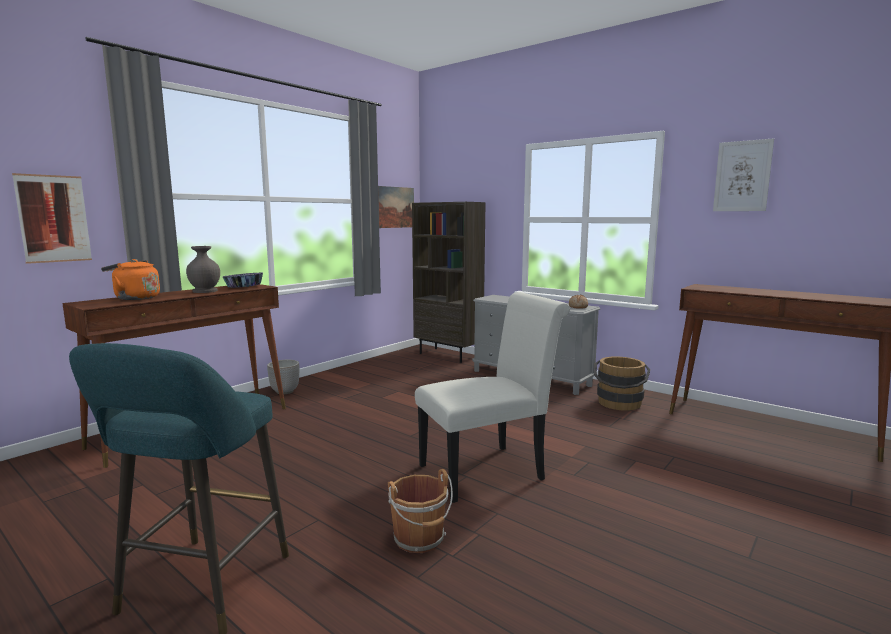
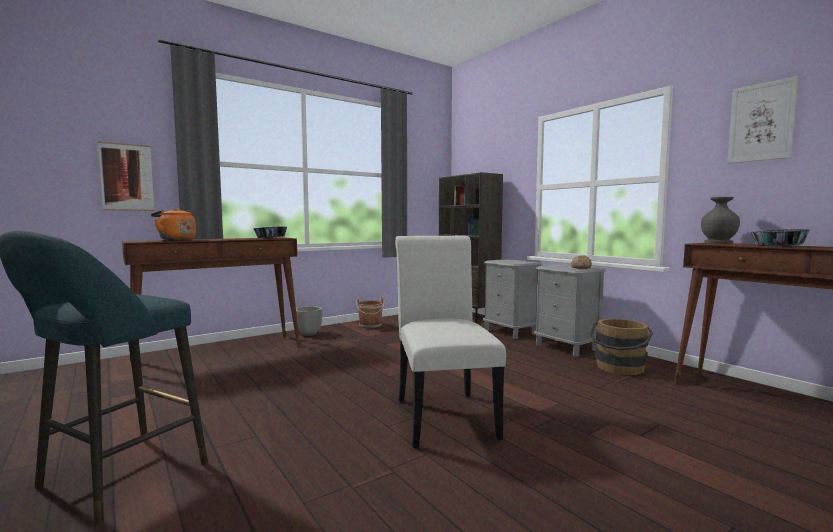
camera: 15 degrees right, 5 degrees down
(204, 291) = (235, 238): grey vase -> grey vase (717, 243)
(396, 207) = (427, 182): picture -> none
(420, 539) = (333, 467): brown bucket -> brown bucket (370, 326)
(488, 471) = (443, 414): white chair -> white chair turned 90 degrees counterclockwise
(756, 291) = (778, 245): none -> bowl

